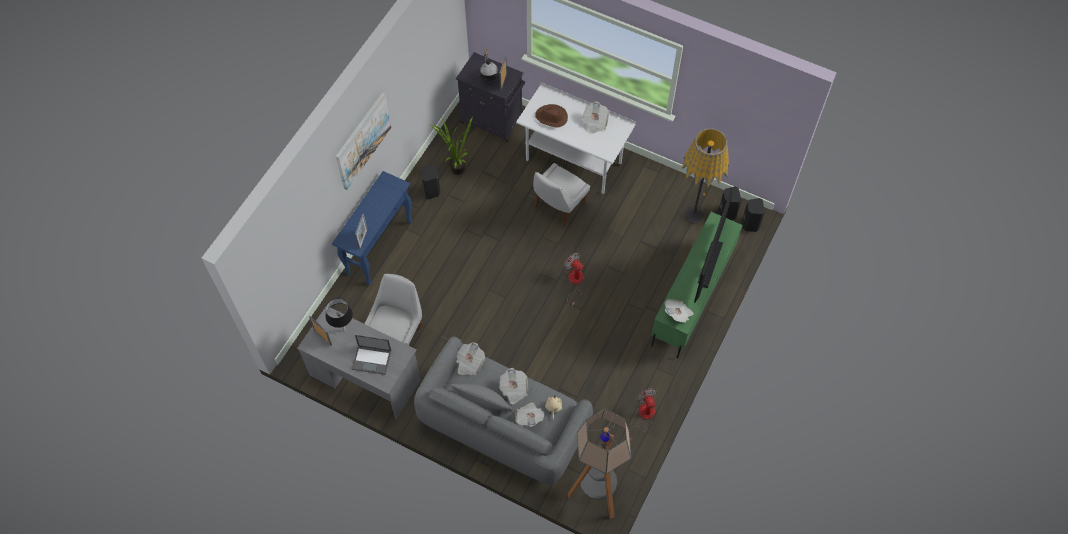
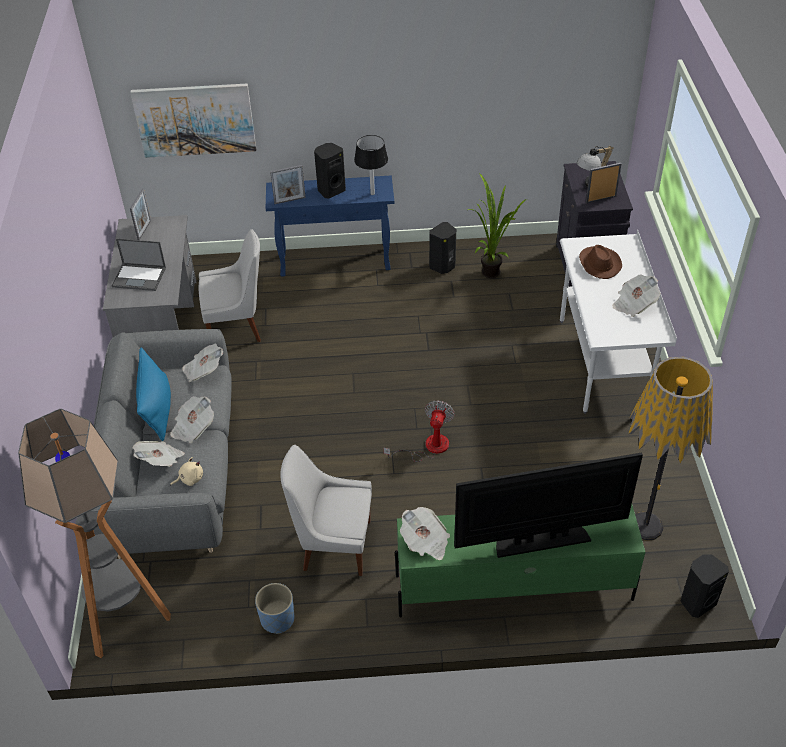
camera: 60 degrees right, 15 degrees down
(343, 330) = (164, 240): black table lamp -> black table lamp (372, 193)
(362, 140) = (367, 94): picture -> picture (195, 120)
(372, 360) = (140, 277): laptop -> laptop turned 60 degrees counterclockwise
(483, 402) = (157, 408): grey pillow -> blue pillow
(558, 207) = (524, 380): white chair -> white chair (333, 545)
(643, 416) = (277, 619): fan -> blue planter
(726, 213) = (688, 563): black speaker -> black speaker (330, 190)

